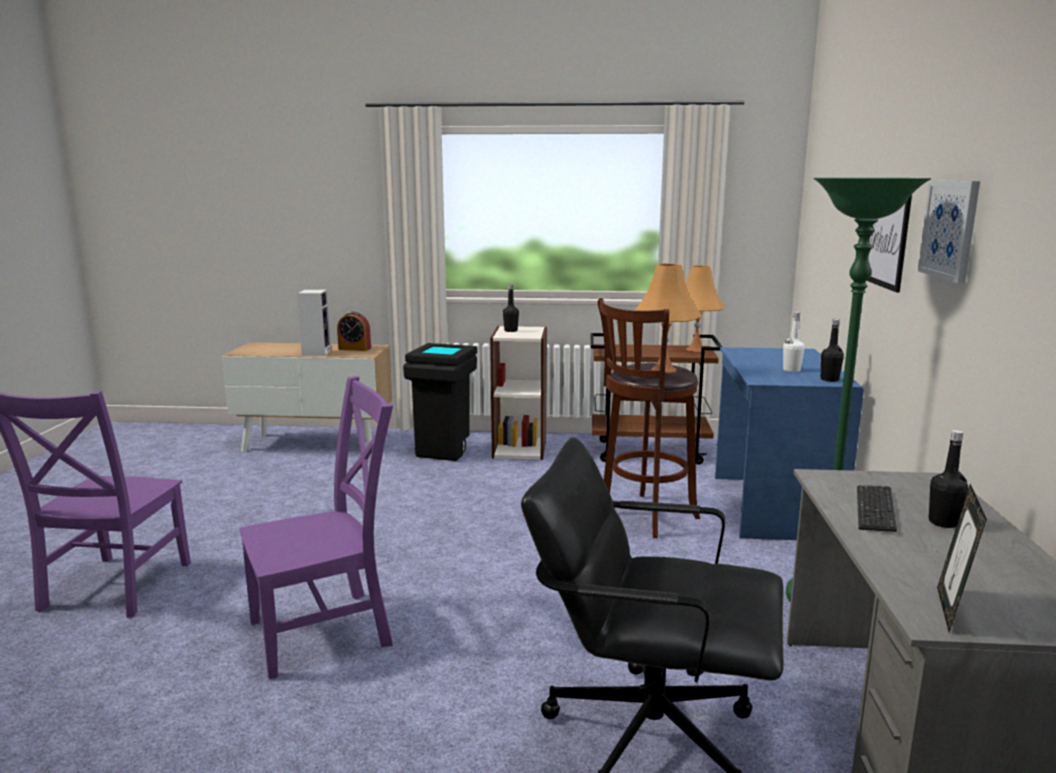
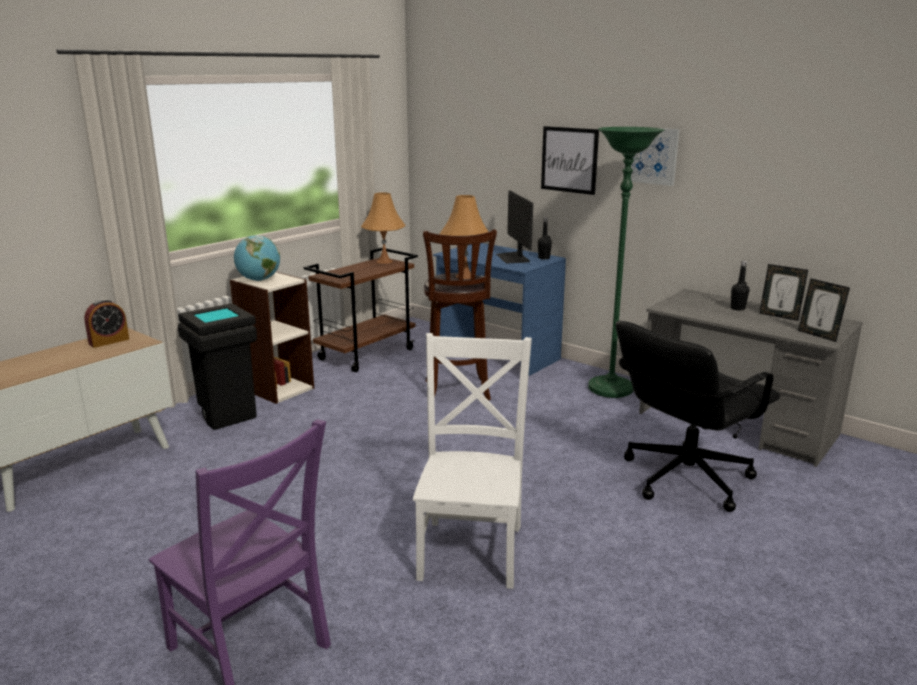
camera: 55 degrees left, 5 degrees up
(316, 352) = (81, 357): speaker -> none
(327, 631) = (472, 548): purple chair -> white chair
(510, 331) = (259, 280): black bottle -> globe
(791, 370) = (513, 258): white bottle -> monitor
(875, 510) = (713, 313): keyboard -> none
(985, 560) = (779, 316): none -> picture frame

